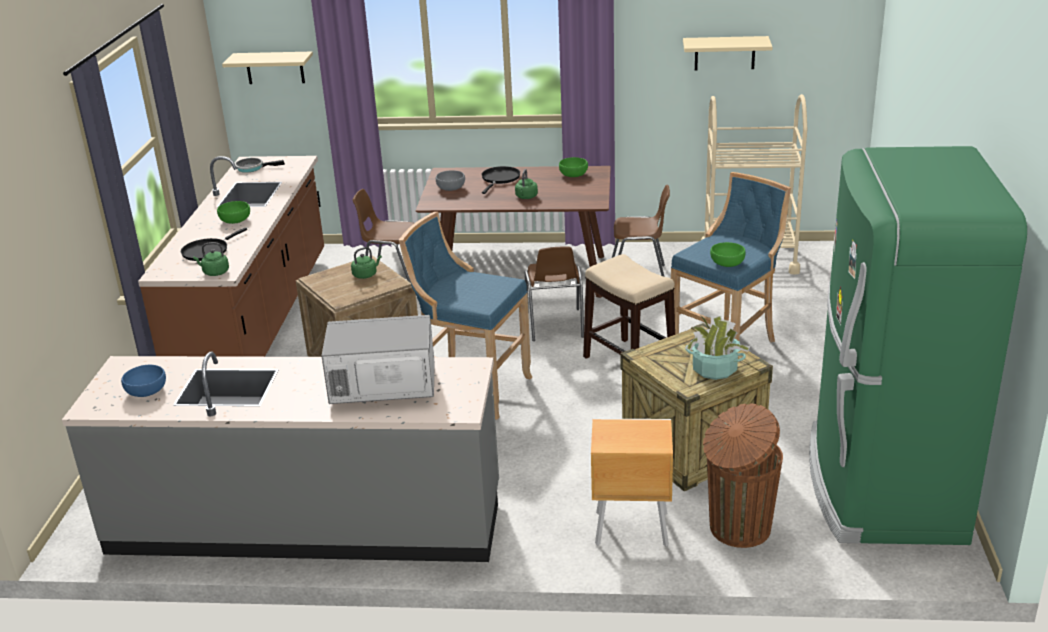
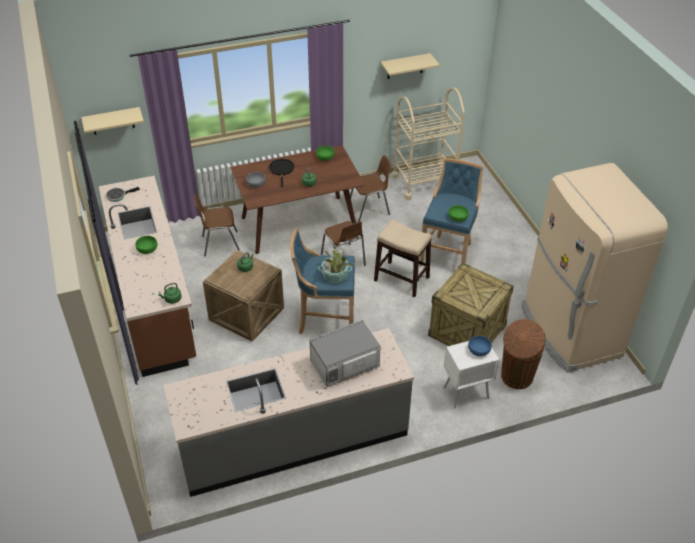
camera: 25 degrees left, 15 degrees up
(147, 391) = (210, 405): blue bowl -> blue bowl (479, 350)
(208, 251) = (152, 281): black frying pan -> none
(629, 529) = (464, 393): brown nightstand -> white nightstand
(714, 369) = (486, 295): potted plant -> potted plant (335, 276)
(882, 487) = (569, 332): green fridge -> beige fridge

